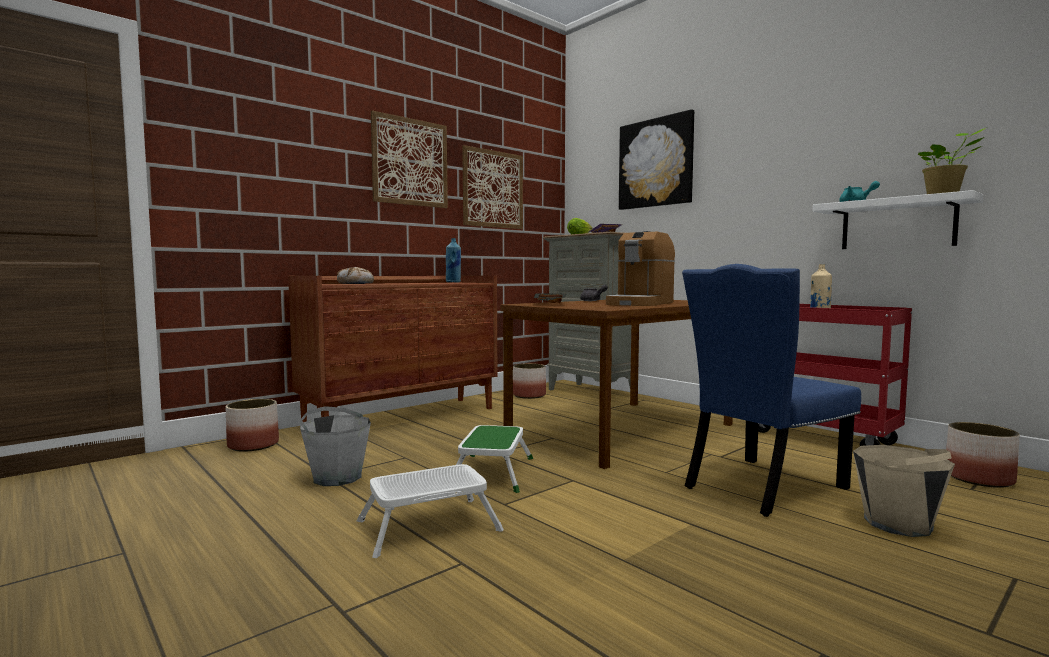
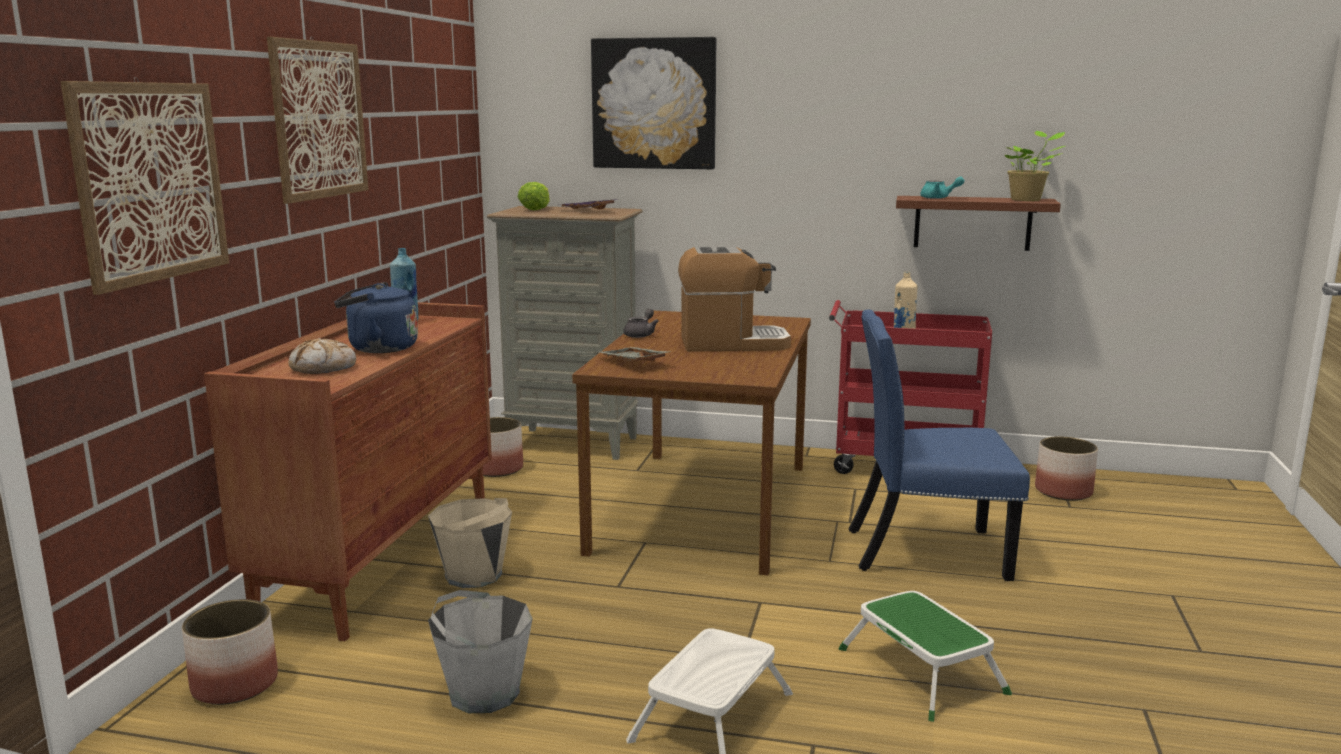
camera: 35 degrees left, 10 degrees up
(404, 283) = (378, 348): none -> blue kettle
(491, 472) = (660, 620): green step ladder -> green step ladder (920, 671)
(493, 188) = (410, 140): picture -> picture (150, 179)
(640, 303) = (732, 343): coffee machine -> coffee machine turned 90 degrees counterclockwise
(763, 485) = (929, 552): blue chair -> blue chair turned 75 degrees clockwise
(897, 224) = (972, 223): white shelf -> brown shelf
(898, 524) = (1064, 565): beige bucket -> beige bucket (473, 575)

